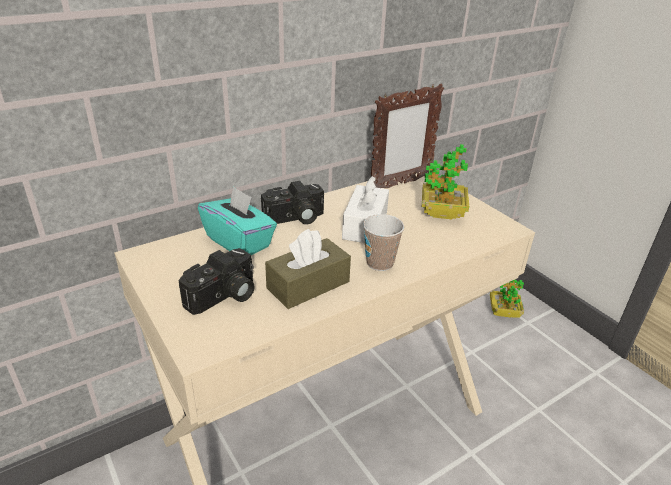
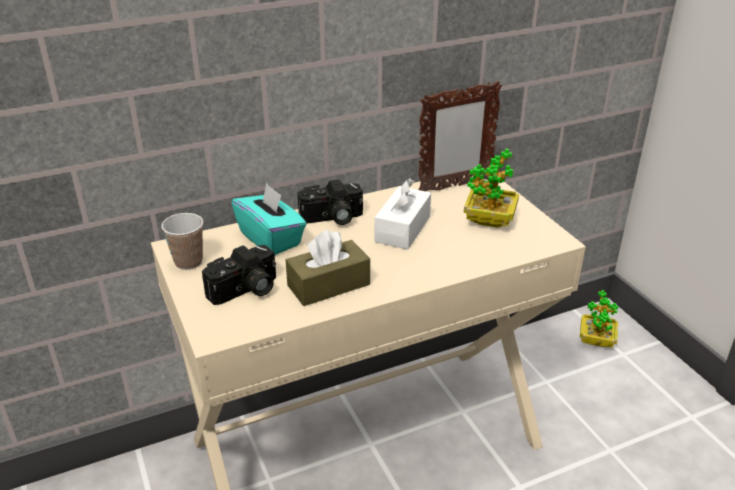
camera: 10 degrees right, 0 degrees up
(379, 263) = (406, 268): cup -> cup (188, 262)

